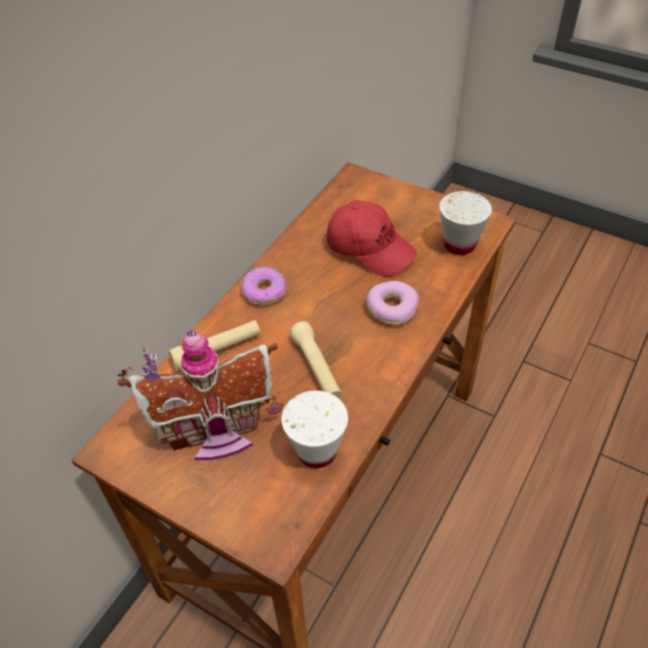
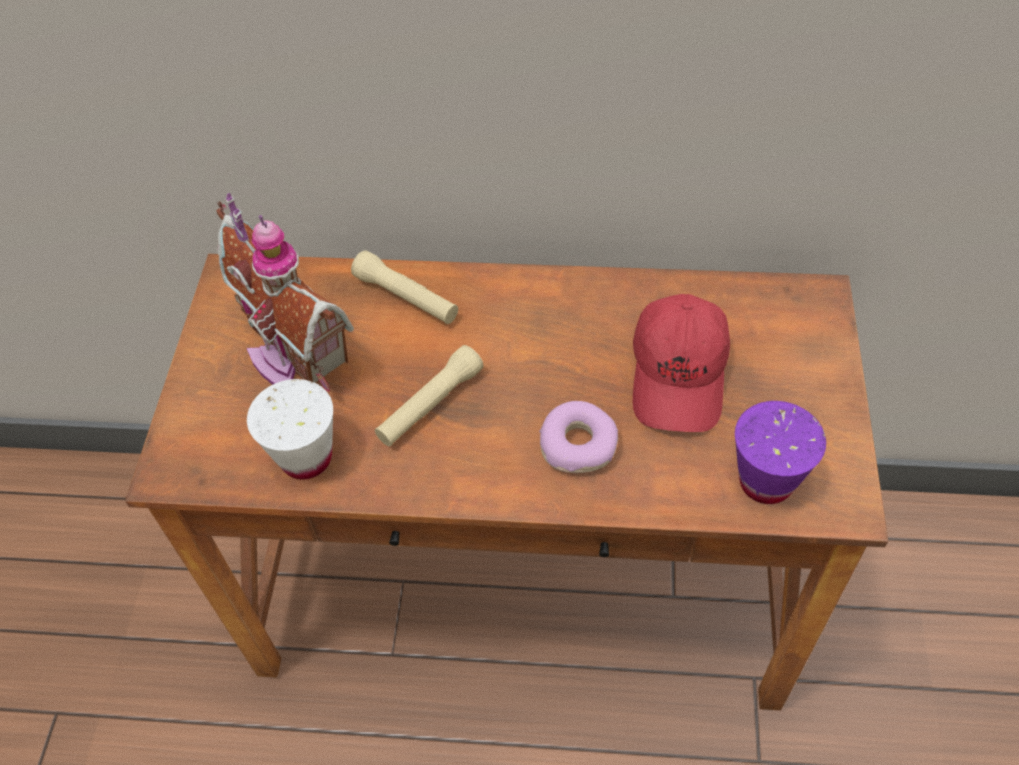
camera: 65 degrees right, 5 degrees up
(264, 291) = (527, 298): donut -> none
(459, 244) = (766, 481): white cup -> purple cup

